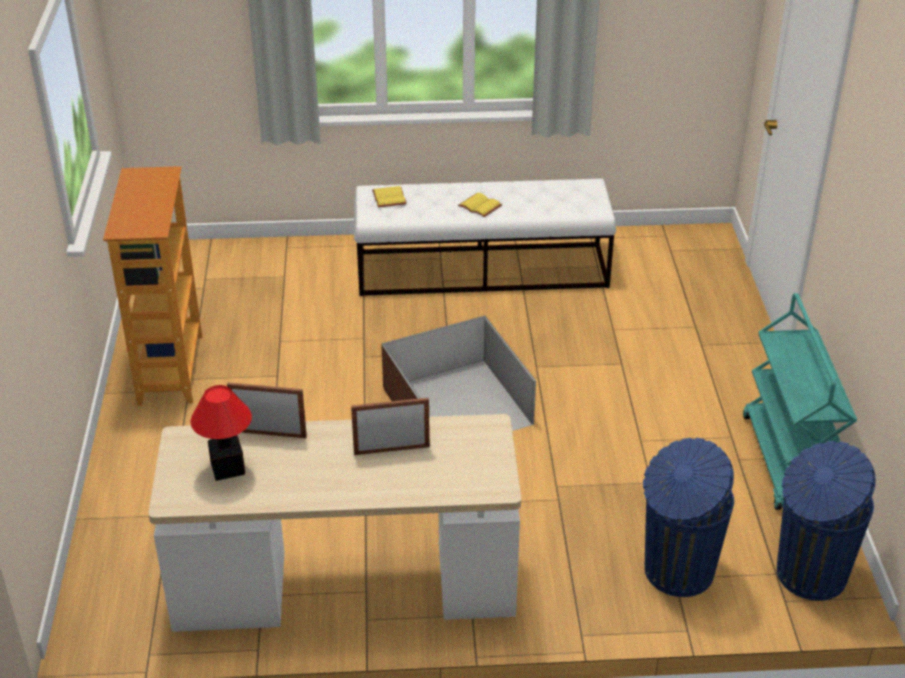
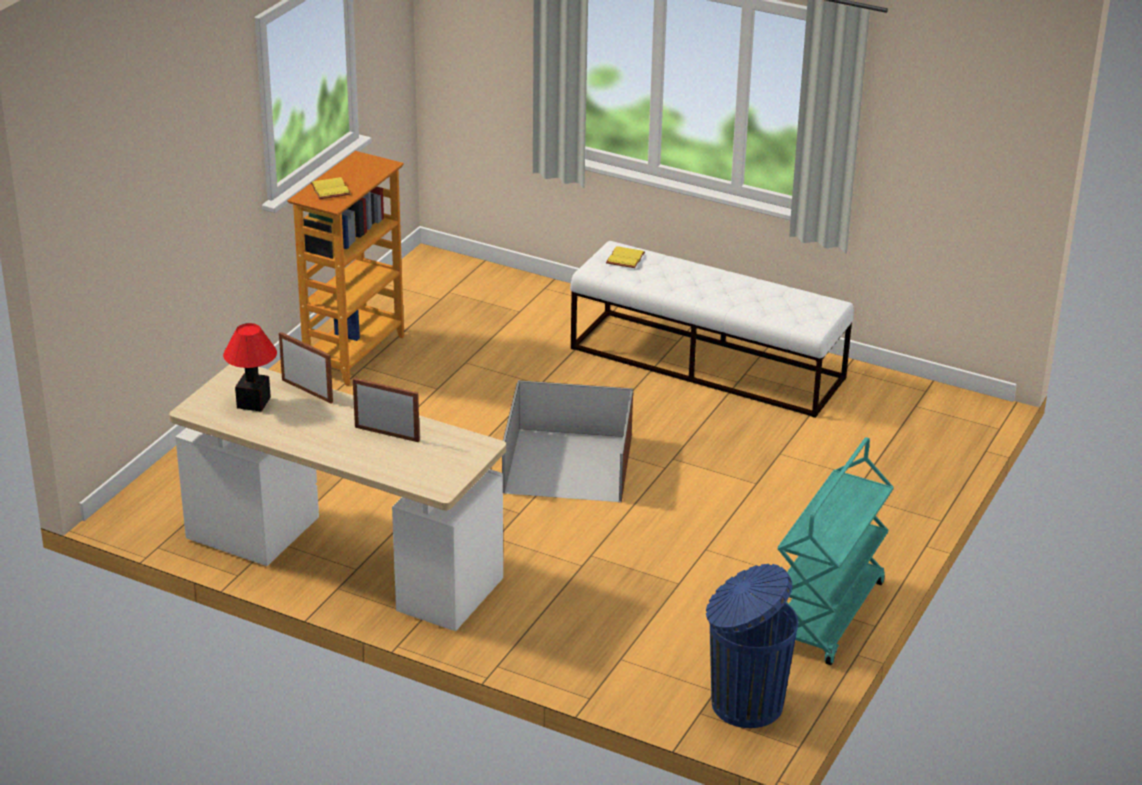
camera: 30 degrees right, 5 degrees down
(478, 206) = (700, 290): yellow book -> yellow book (329, 190)
(676, 572) = (627, 655): blue trash can -> none

